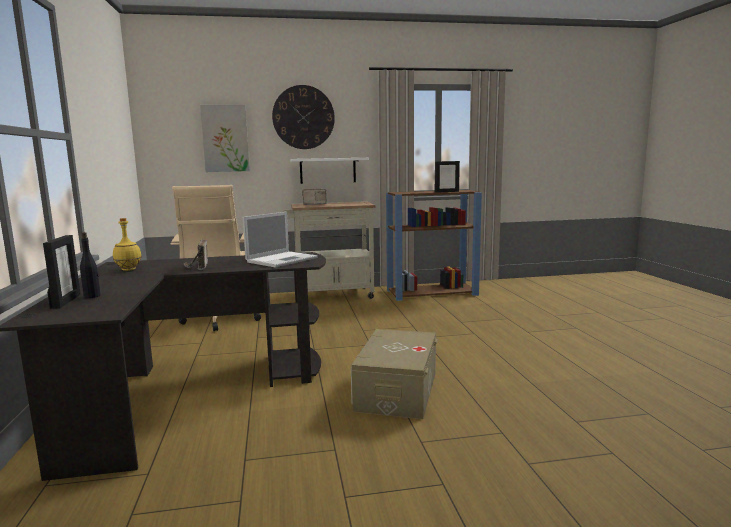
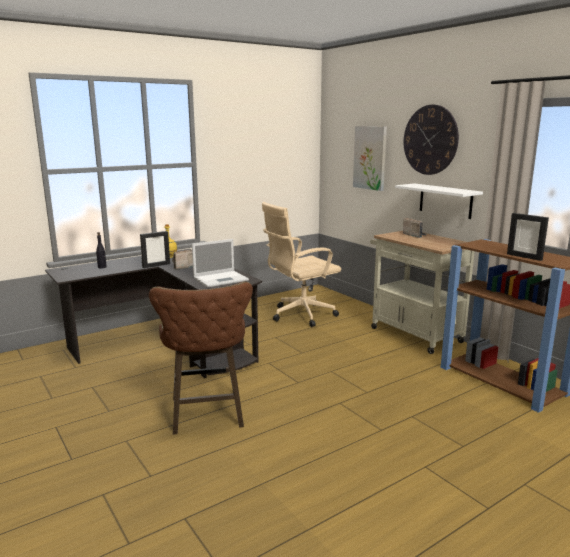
camera: 65 degrees right, 5 degrees up
(66, 301) = (91, 266): picture frame -> picture frame (156, 265)
(282, 260) = (221, 279): laptop -> laptop turned 45 degrees counterclockwise
(397, 391) = (207, 414): beige storage box -> brown stool

